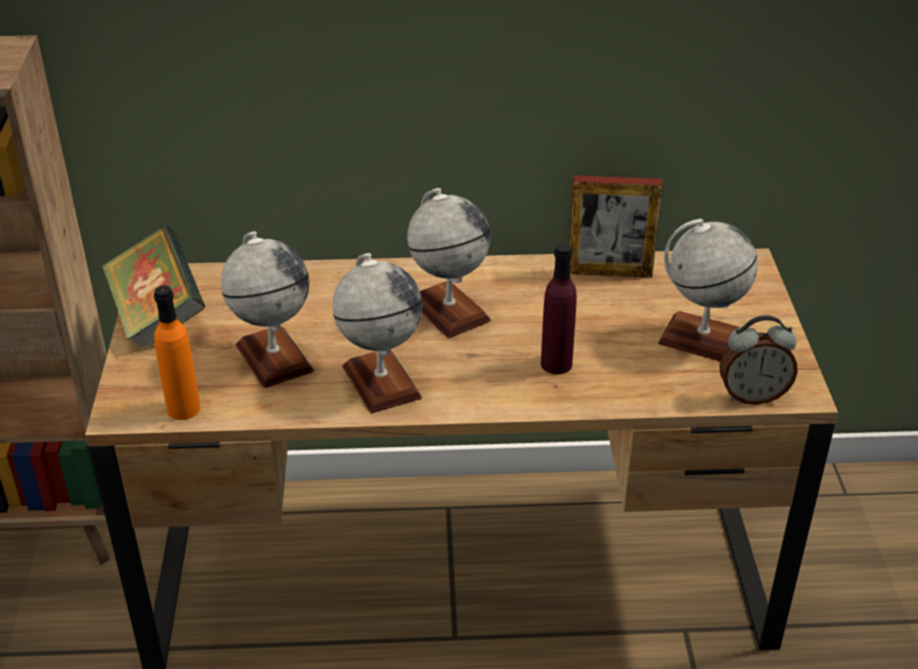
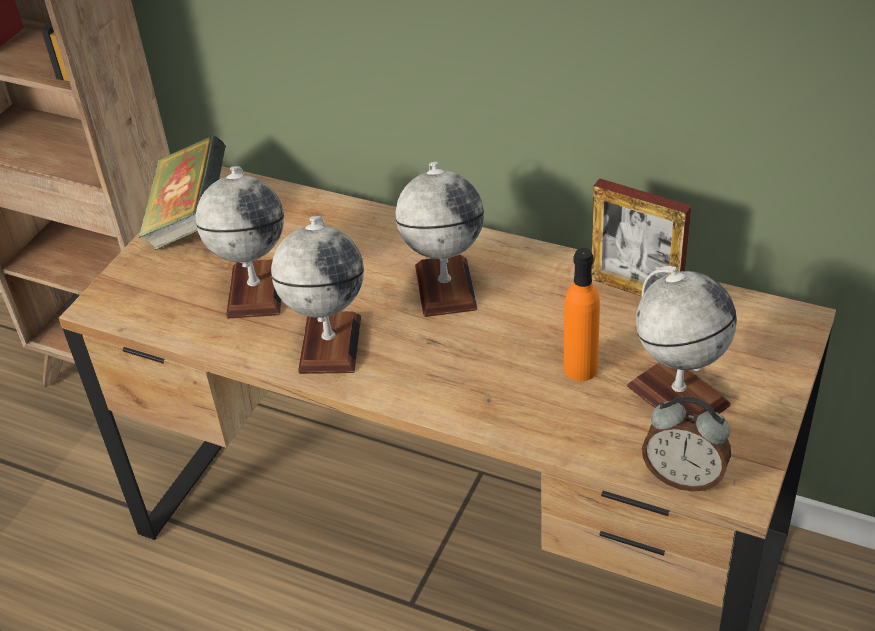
camera: 30 degrees right, 5 degrees up
(183, 408) = (148, 317): orange bottle -> orange bottle (580, 368)
(556, 364) = (506, 376): purple bottle -> none

